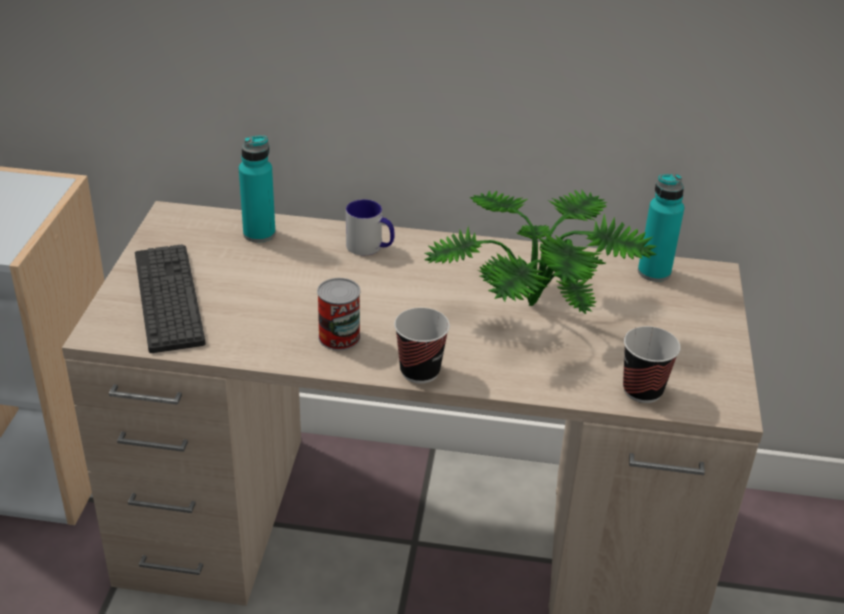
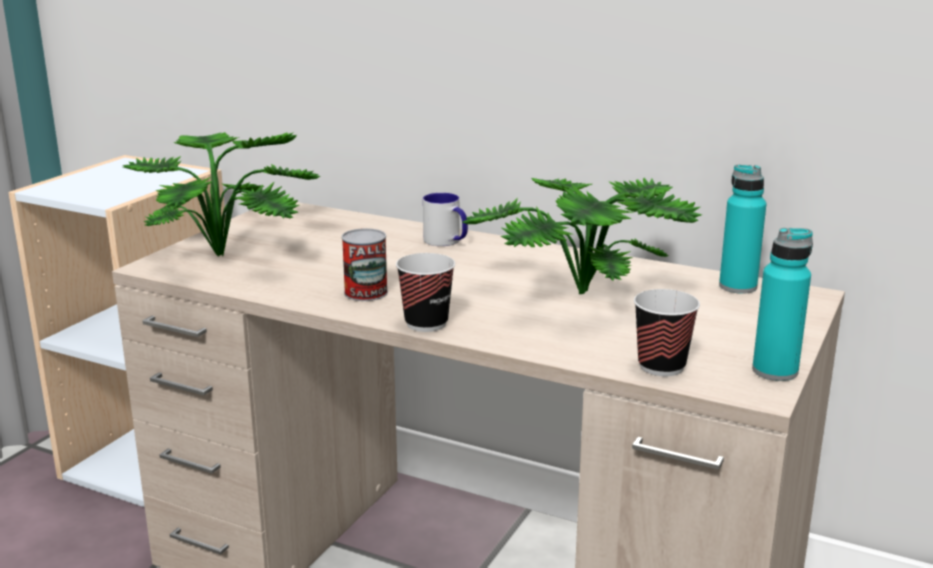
camera: 20 degrees right, 15 degrees down
(168, 298) = (231, 253): keyboard -> potted plant
(259, 234) = (349, 224): turquoise bottle -> turquoise bottle (775, 371)

